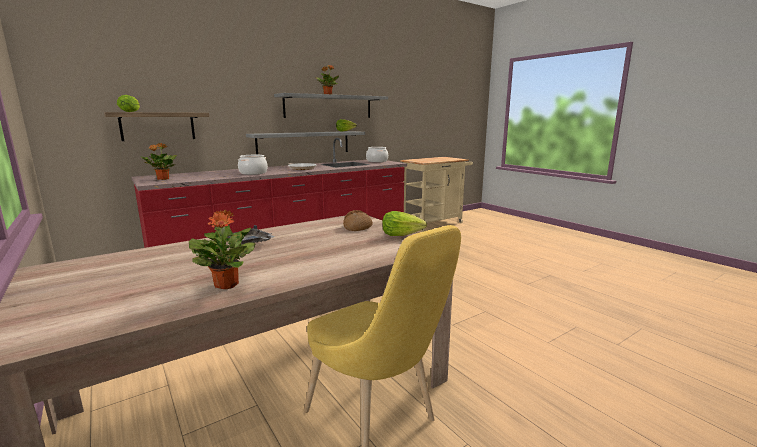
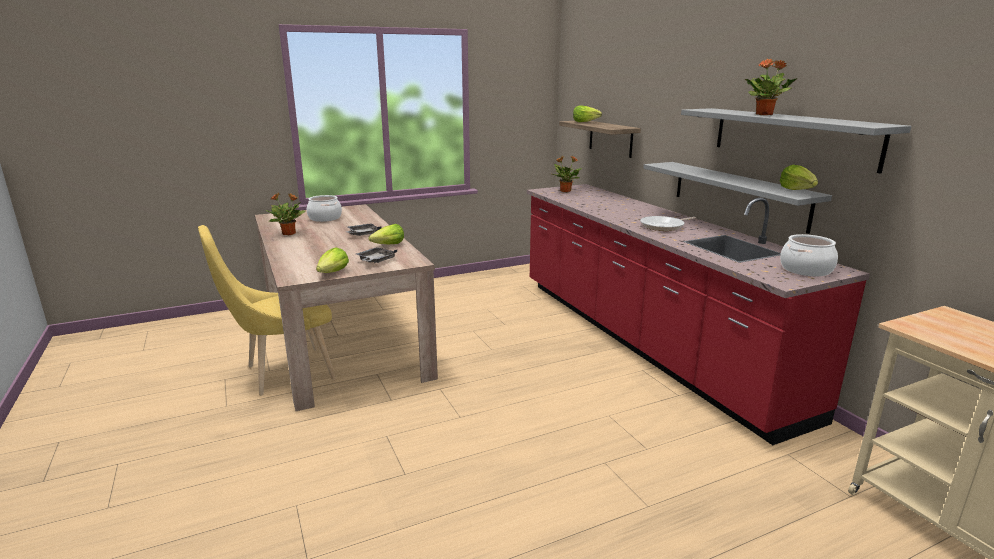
camera: 100 degrees right, 5 degrees up
(253, 173) = (610, 211): cooking pot -> cooking pot (325, 218)
(302, 228) = (389, 245): none -> lettuce
(357, 227) = (375, 261): bread -> grey tray

